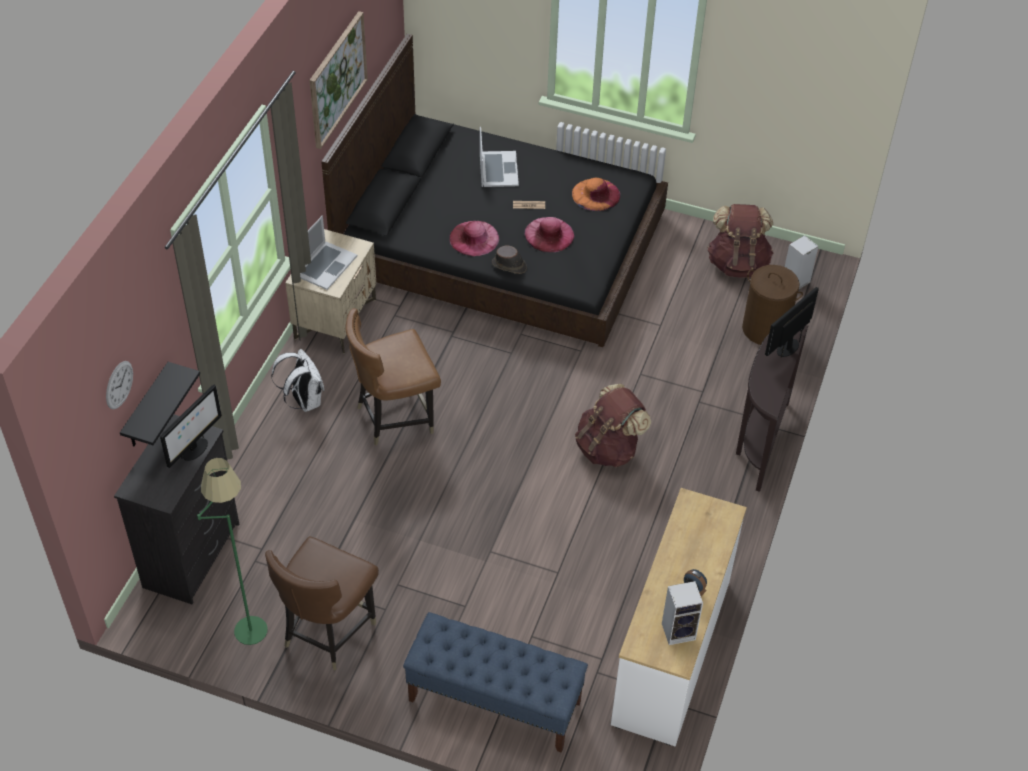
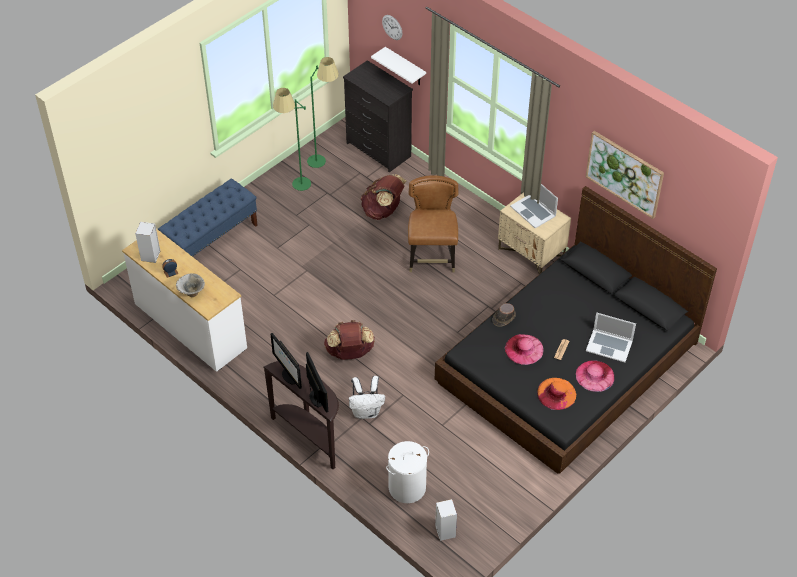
camera: 115 degrees right, 0 degrees up
(147, 408) = (405, 67): black shelf -> white shelf
(195, 450) = (380, 93): monitor -> monitor (289, 376)
(304, 401) = (467, 220): white backpack -> white backpack (366, 412)
(327, 632) = (296, 189): brown chair -> green floor lamp
(474, 238) = (540, 308): pink hat -> pink hat (595, 376)
(714, 546) = (191, 292): none -> bowl
(737, 263) = (482, 501): brown backpack -> brown backpack (383, 211)
(765, 329) = (407, 488): brown laundry basket -> white laundry basket

